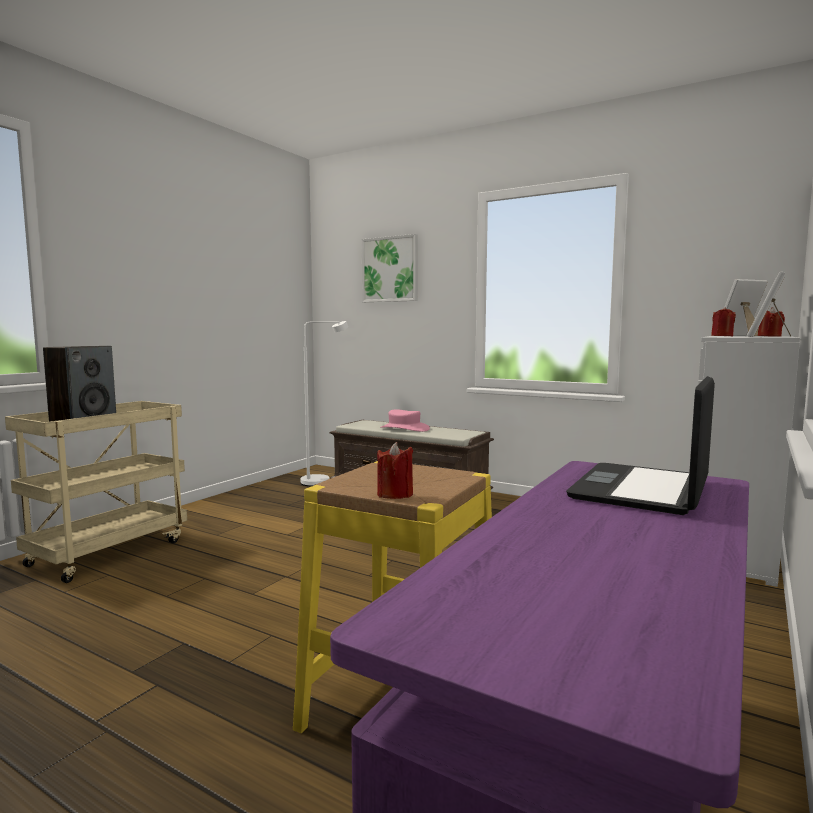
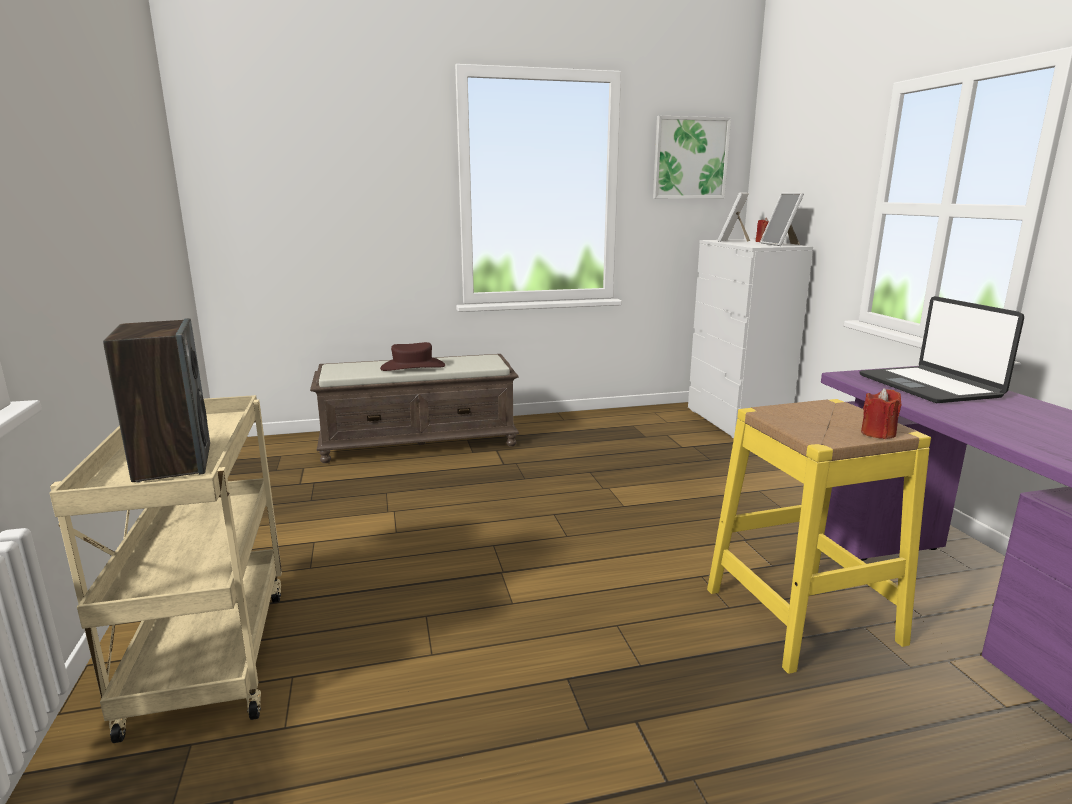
camera: 45 degrees left, 10 degrees up
(322, 481) = (282, 458): white floor lamp -> none
(390, 269) = (328, 153): picture -> picture (690, 158)
(404, 429) = (413, 367): pink hat -> brown hat
(722, 336) = (741, 243): red candle -> none

